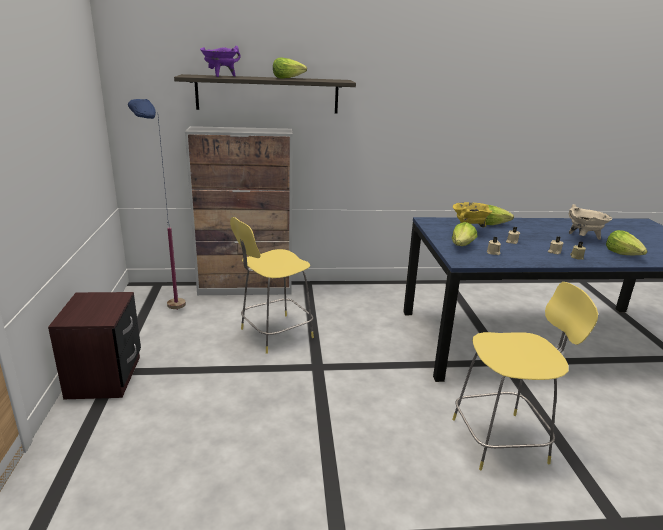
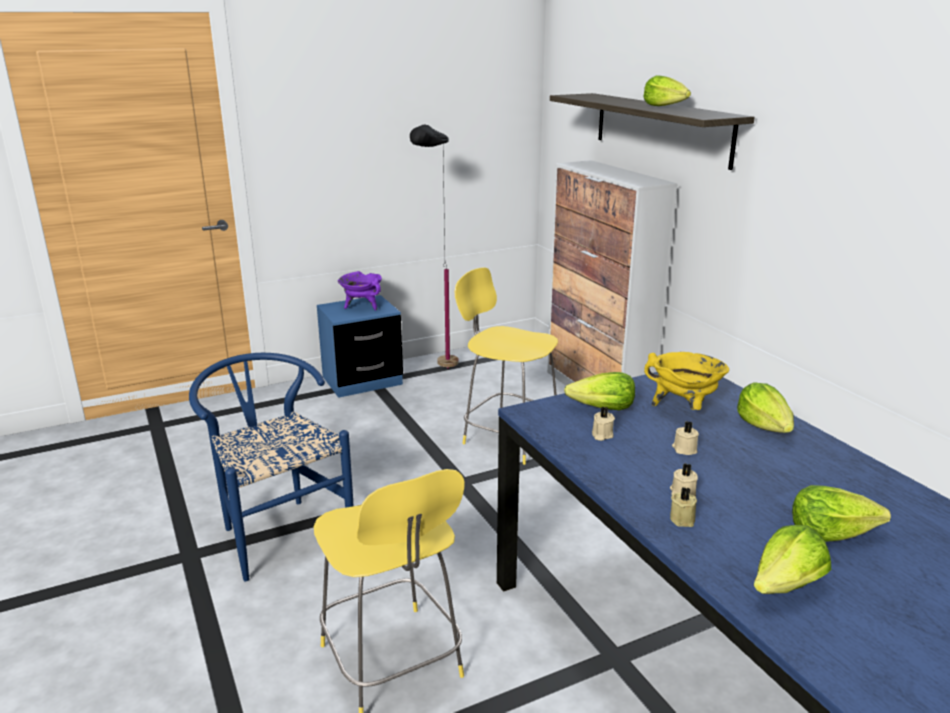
camera: 70 degrees right, 0 degrees up
(105, 377) = (362, 381): brown nightstand -> blue nightstand
(145, 337) = (438, 375): none -> black floor lamp
(167, 304) = (510, 365): blue floor lamp -> none
(220, 76) = (604, 98): purple cooking pot -> purple cooking pot (362, 306)
(330, 473) = (278, 531): none -> blue chair
(583, 238) = (830, 532): beige cooking pot -> lettuce

